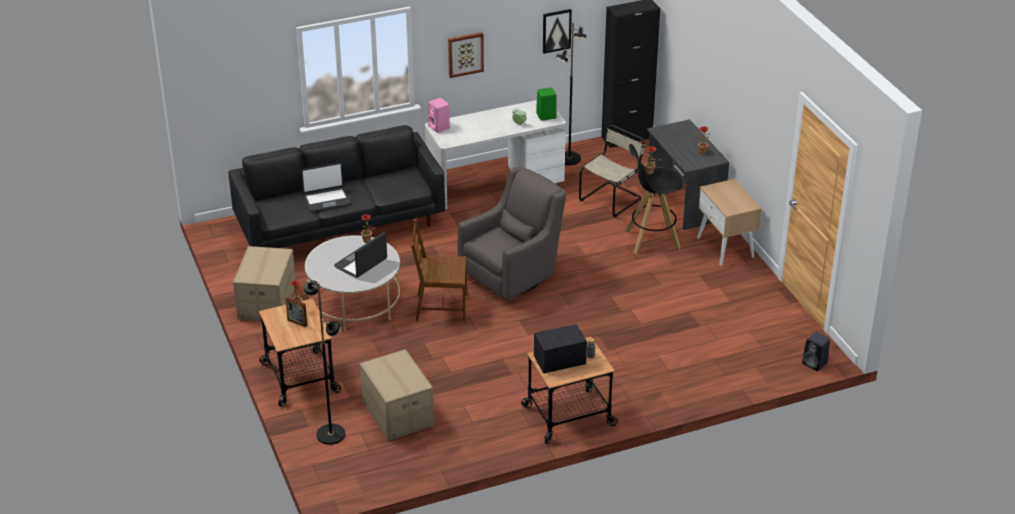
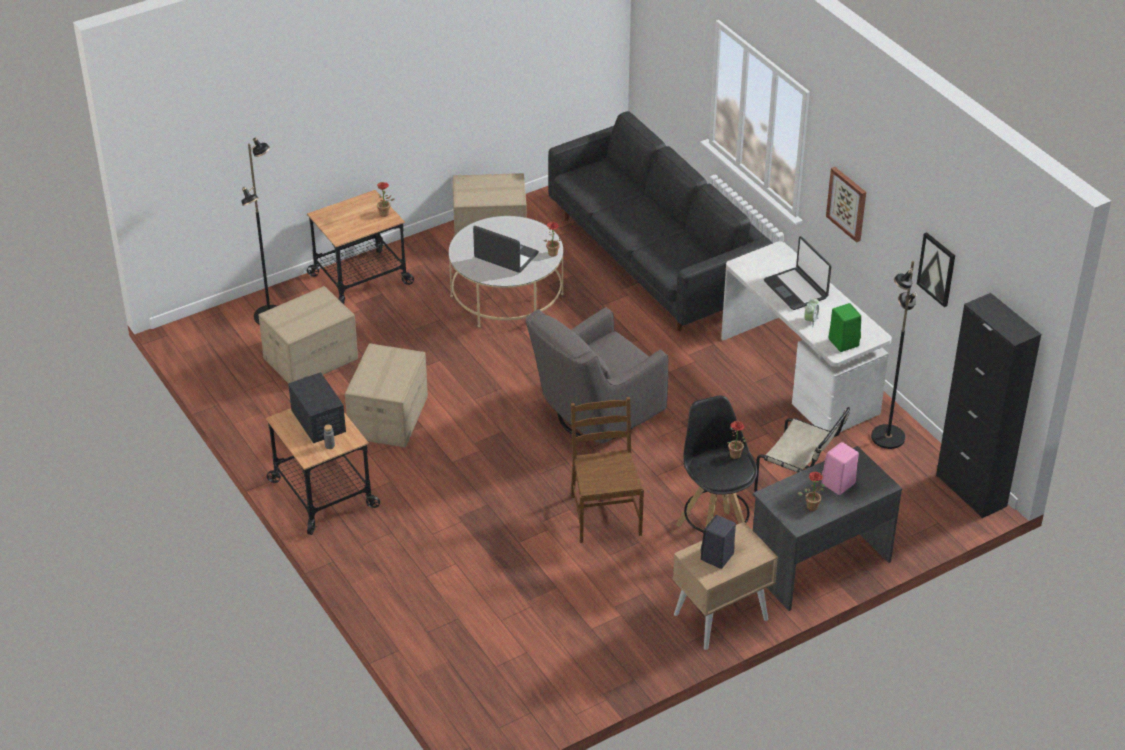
camera: 80 degrees right, 5 degrees up
(297, 323) = (357, 218): picture frame -> none
(326, 200) = (626, 209): laptop -> laptop (796, 289)
(439, 127) = (774, 254): pink speaker -> pink speaker (838, 484)
(440, 308) = (510, 364): brown chair -> brown chair (604, 515)
(485, 376) = (388, 417): none -> cardboard box
(513, 275) = (594, 415): grey armchair -> grey armchair turned 105 degrees clockwise
(815, 364) = (466, 726): black speaker -> black speaker (717, 557)

